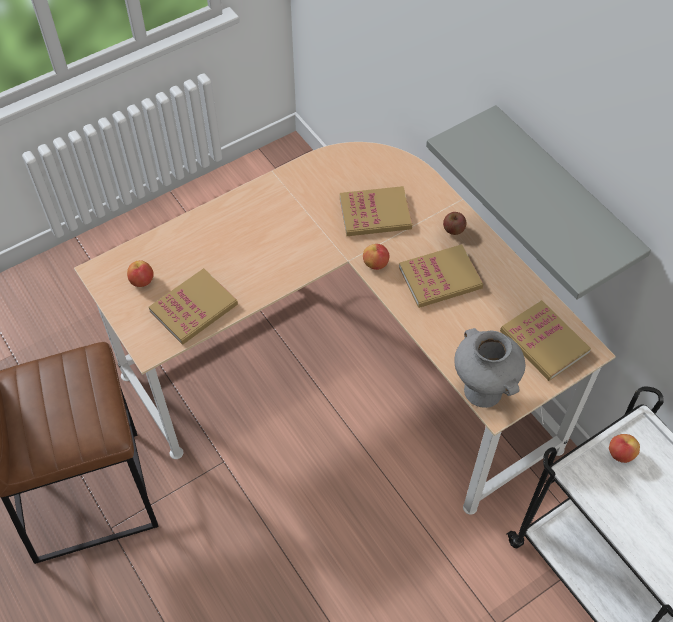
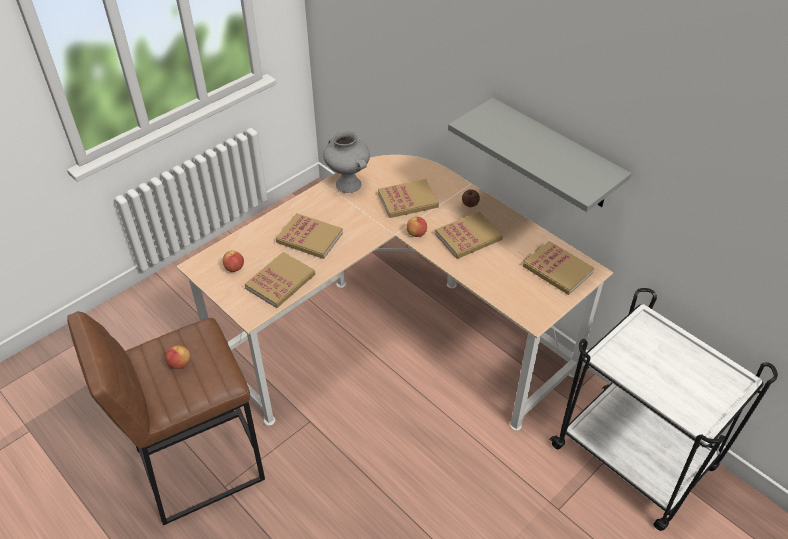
camera: 10 degrees left, 10 degrees down
(241, 251) = (309, 238): none -> book
(481, 390) = (519, 308): grey vase -> grey vase (347, 184)
(620, 454) = (634, 340): apple -> apple (180, 364)

